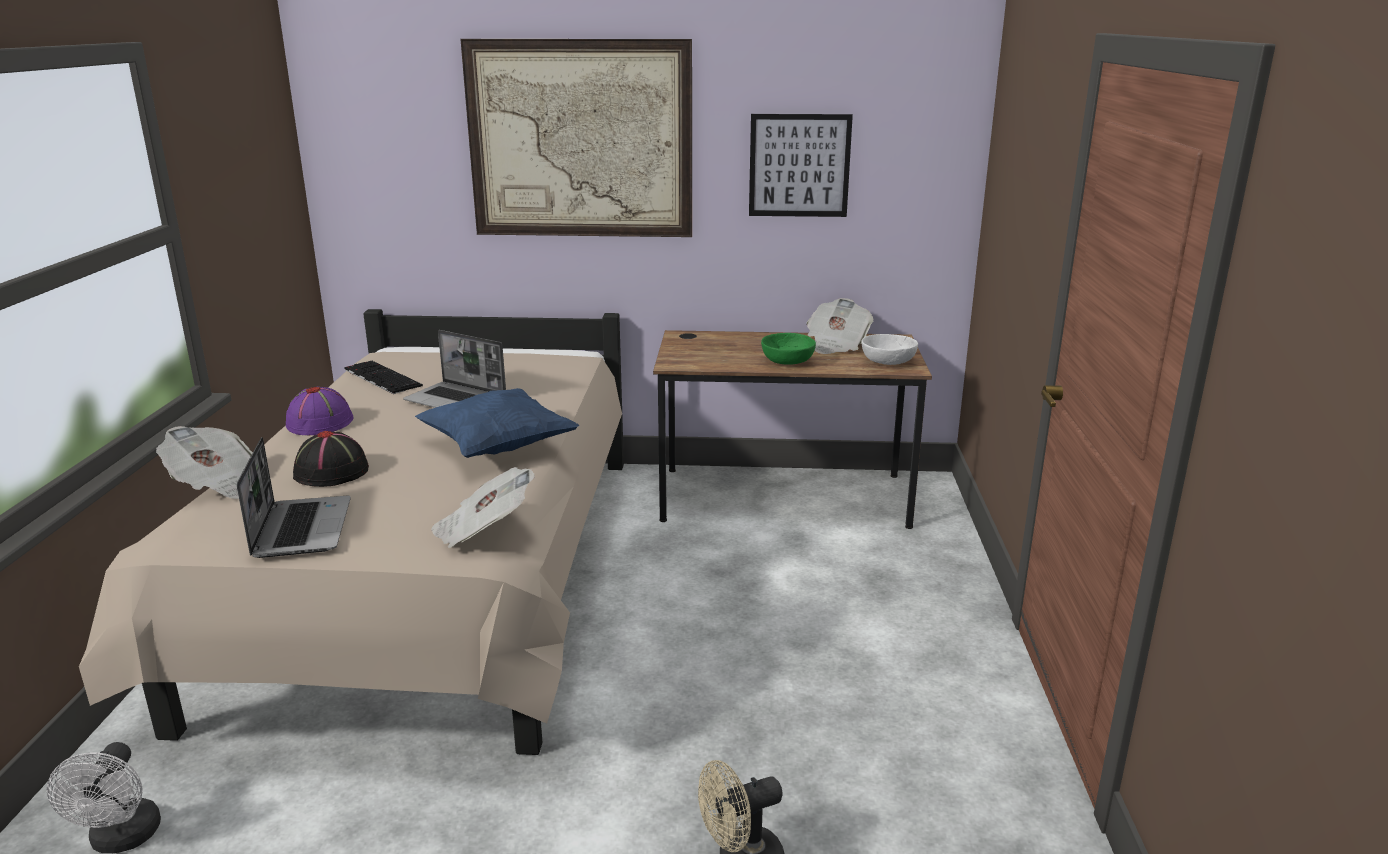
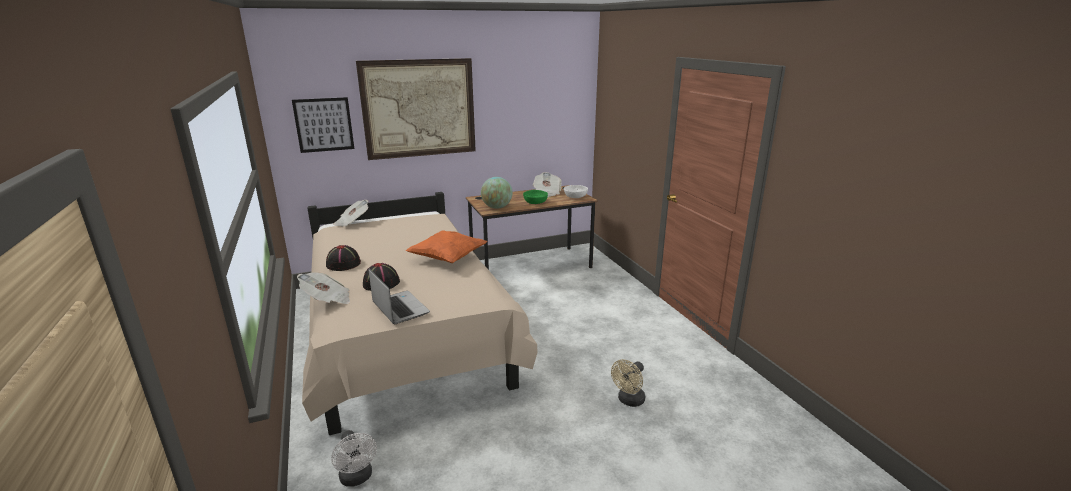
camera: 25 degrees left, 0 degrees up
(320, 423) = (343, 263): purple hat -> black hat
(380, 378) = (347, 238): keyboard -> none
(457, 401) = (401, 242): laptop -> none
(483, 531) = (485, 292): newspaper -> newspaper (352, 222)
(498, 447) = (448, 258): blue pillow -> orange pillow
(698, 360) = (497, 207): none -> globe
(799, 165) = (521, 114): picture -> picture (324, 125)

